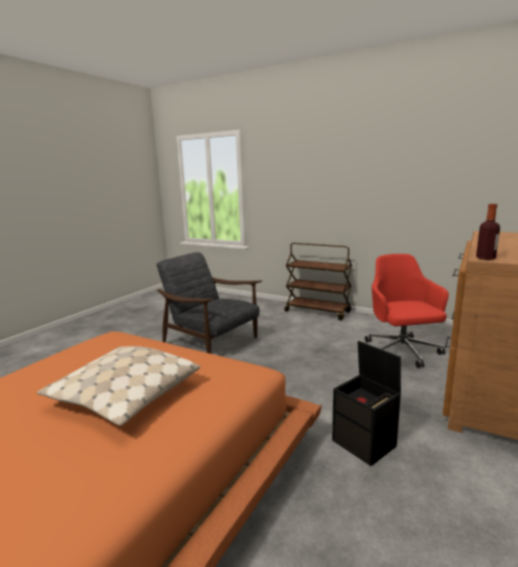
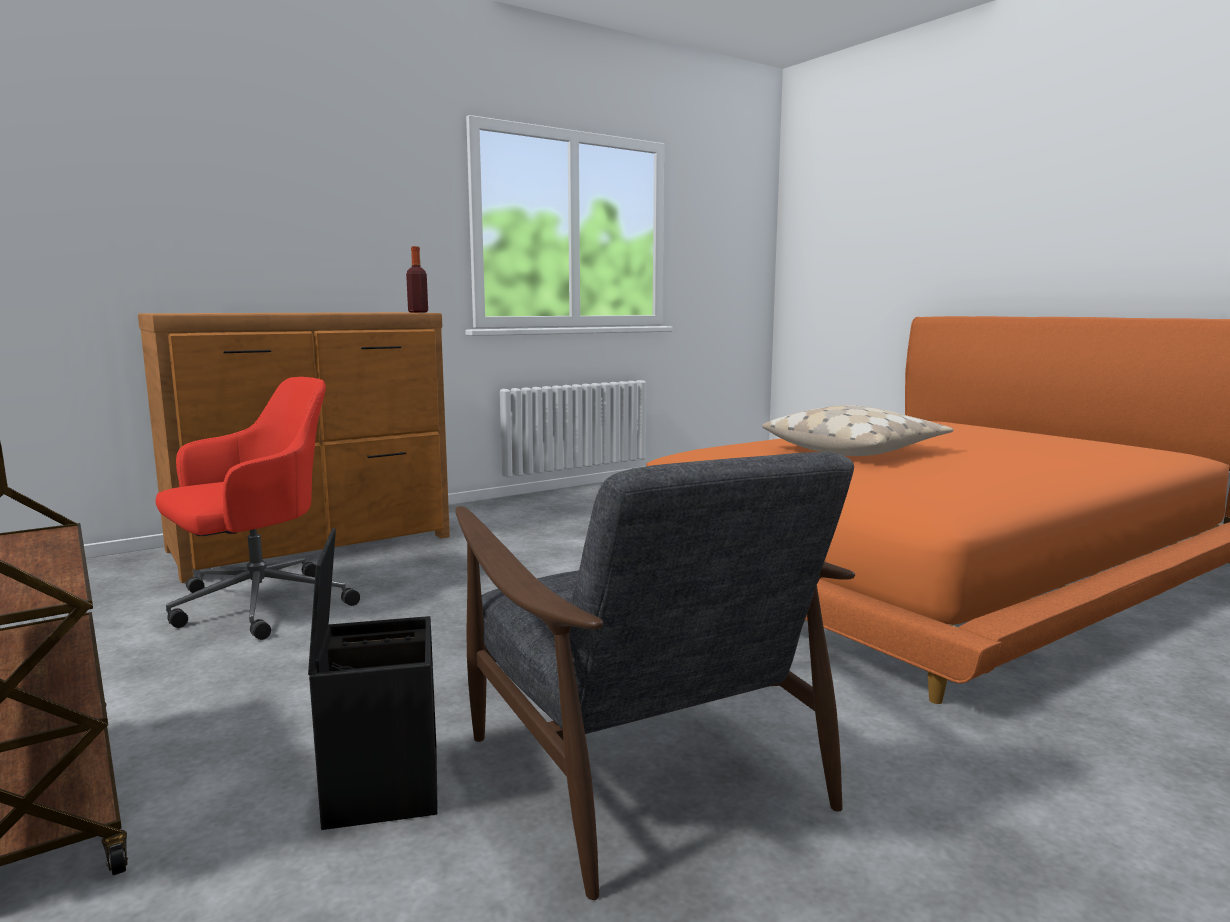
camera: 155 degrees left, 5 degrees down
(365, 443) = (558, 545): black storage box -> black storage box (381, 784)
(401, 352) = (257, 606): red office chair -> red office chair turned 150 degrees counterclockwise

